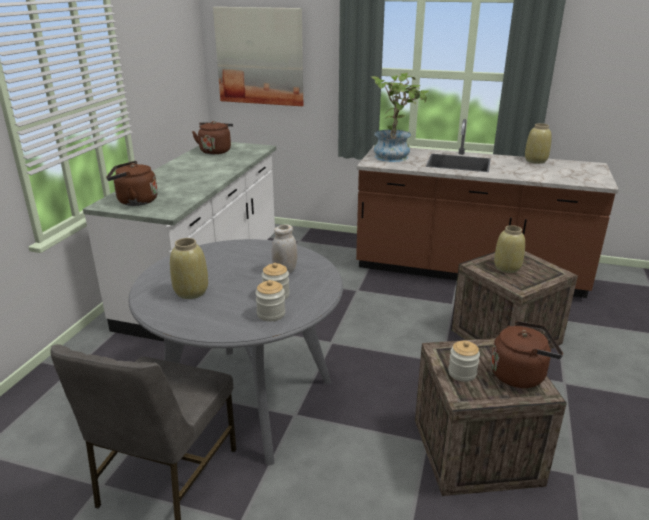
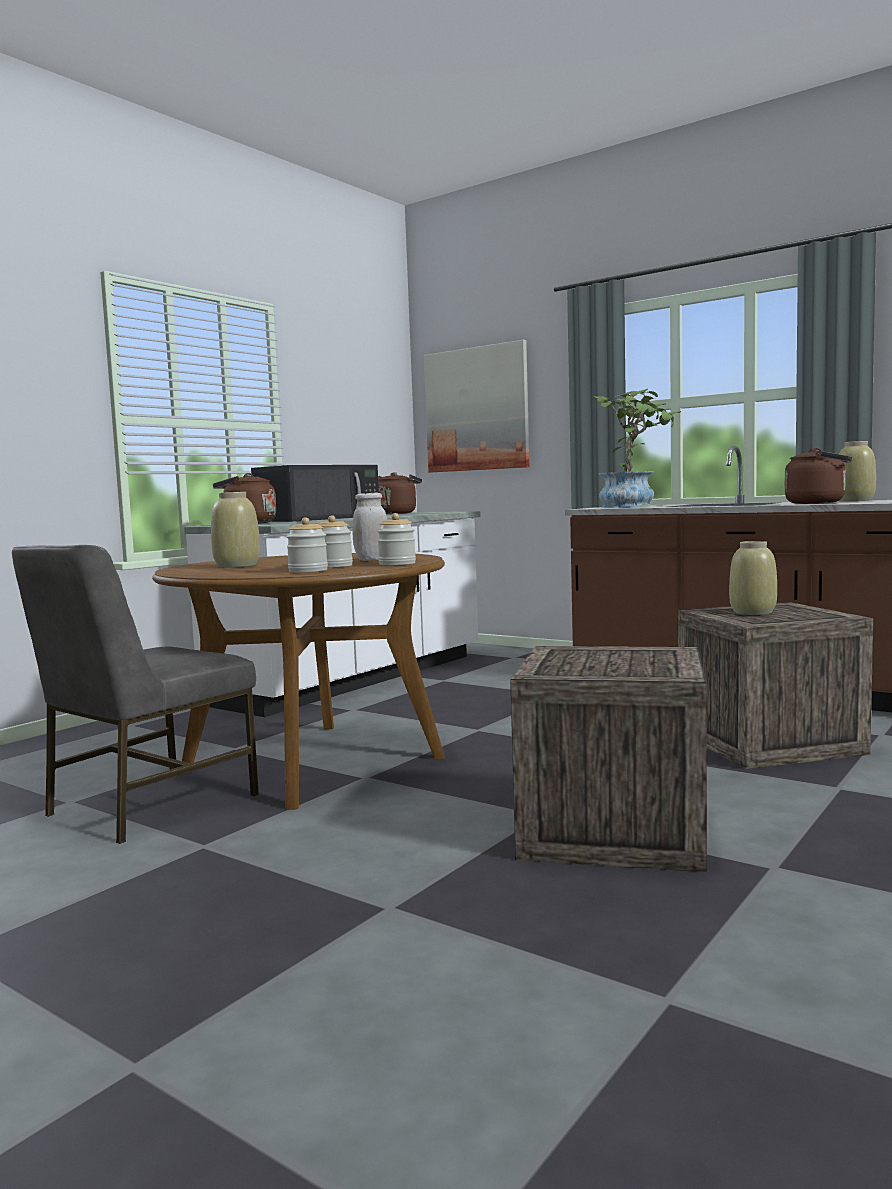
camera: 20 degrees right, 20 degrees down
(175, 176) = (319, 518): none -> black microwave
(247, 400) = (313, 762): grey dining table -> brown dining table
(462, 373) = (565, 661): jar -> jar (397, 564)
(520, 375) = (658, 665): brown kettle -> brown kettle (818, 503)

